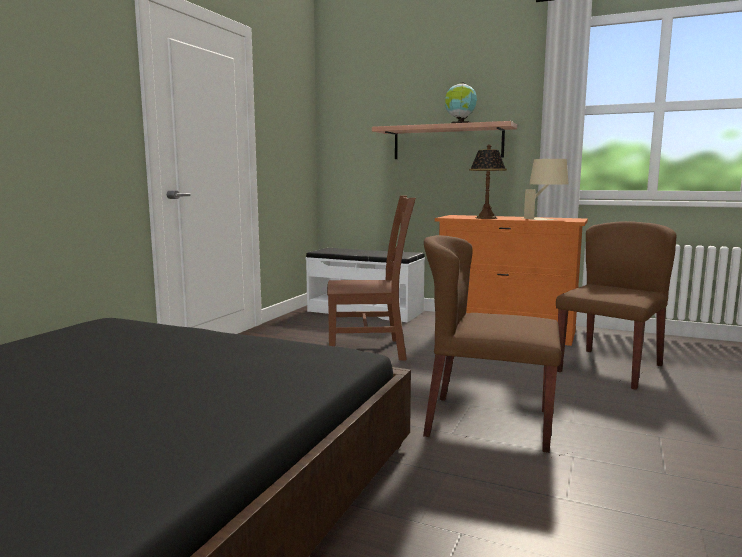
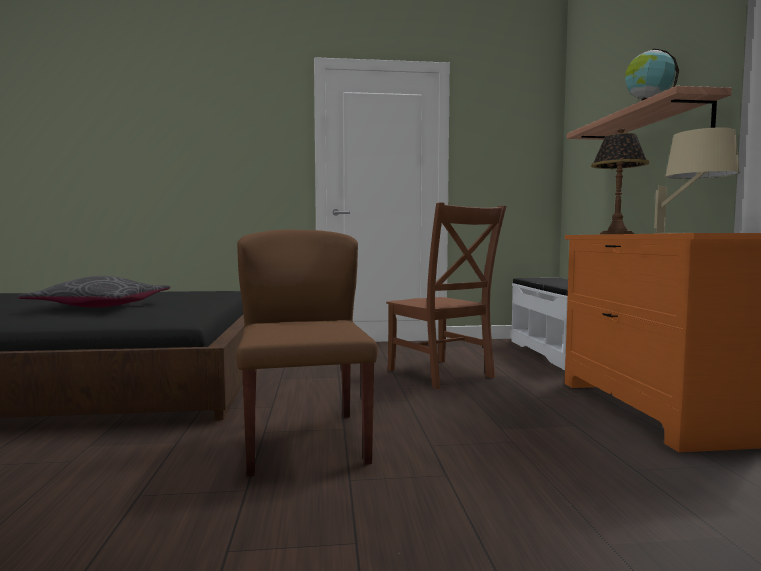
camera: 60 degrees right, 5 degrees down
(164, 382) = (101, 306): none -> grey pillow
(610, 368) = (620, 488): brown chair -> none

